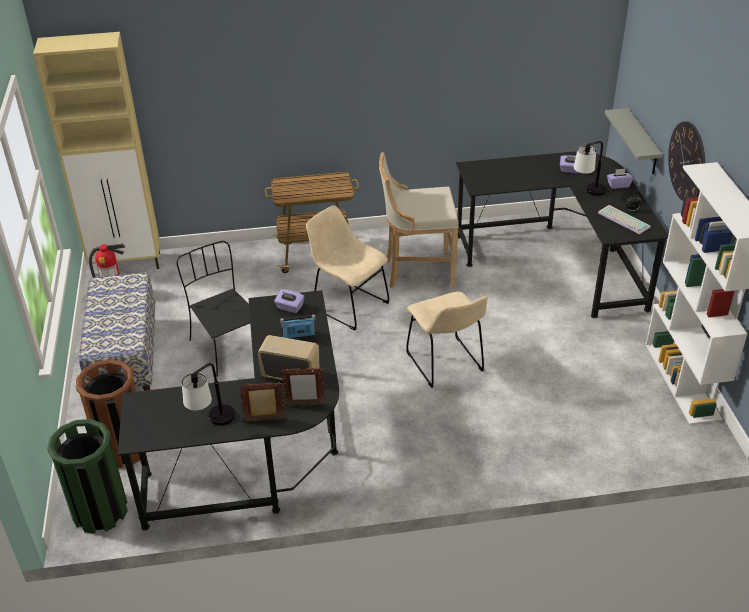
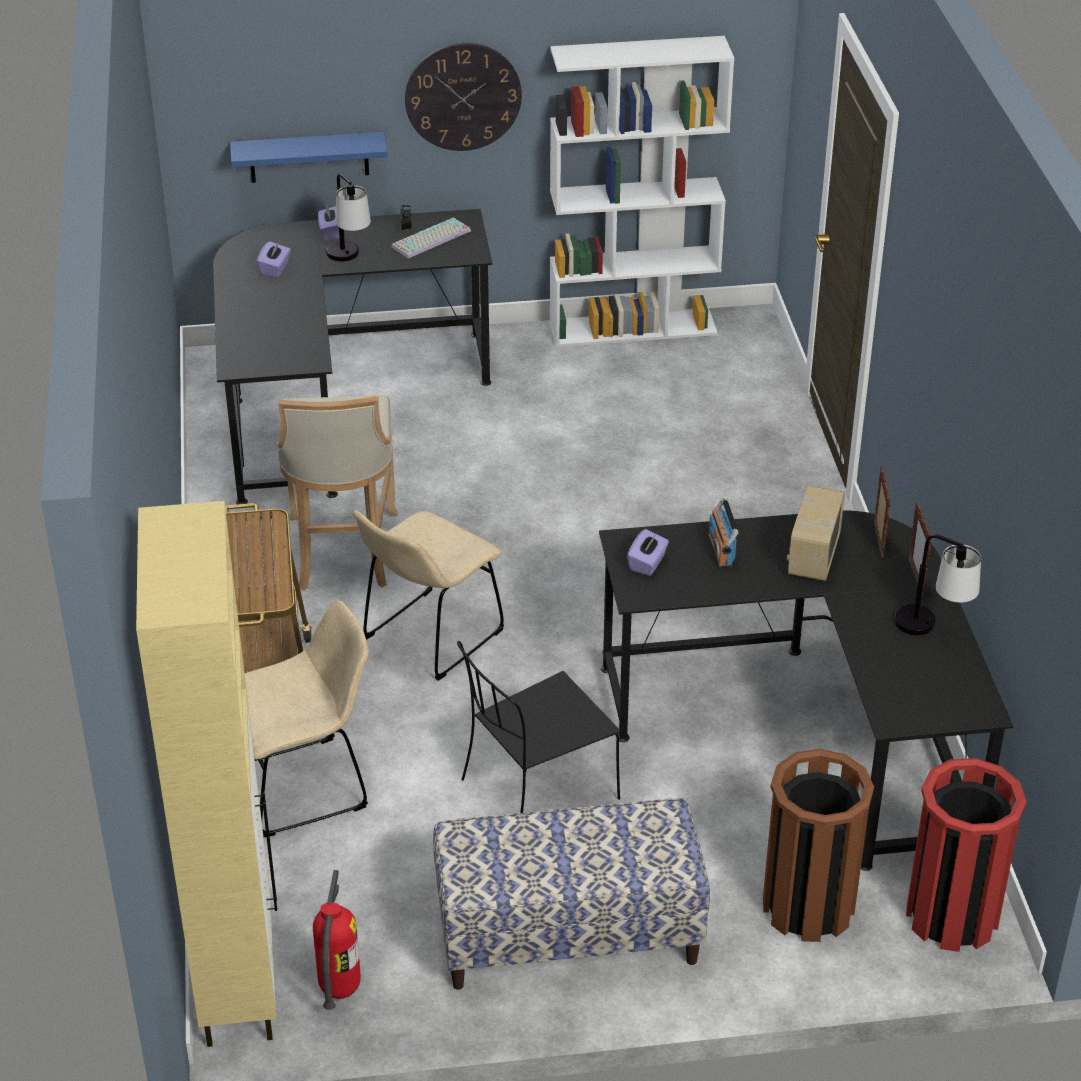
camera: 90 degrees left, 0 degrees up
(100, 511) = (952, 916): green trash can -> red trash can
(446, 364) = (594, 532): beige chair -> beige chair (306, 785)
(642, 142) = (309, 157): grey shelf -> blue shelf

